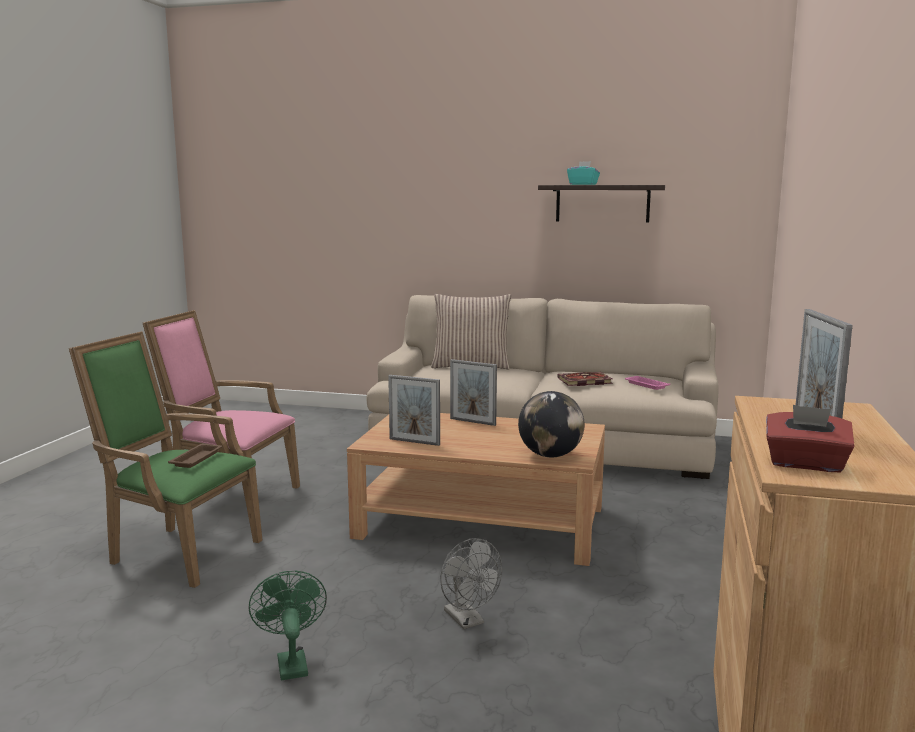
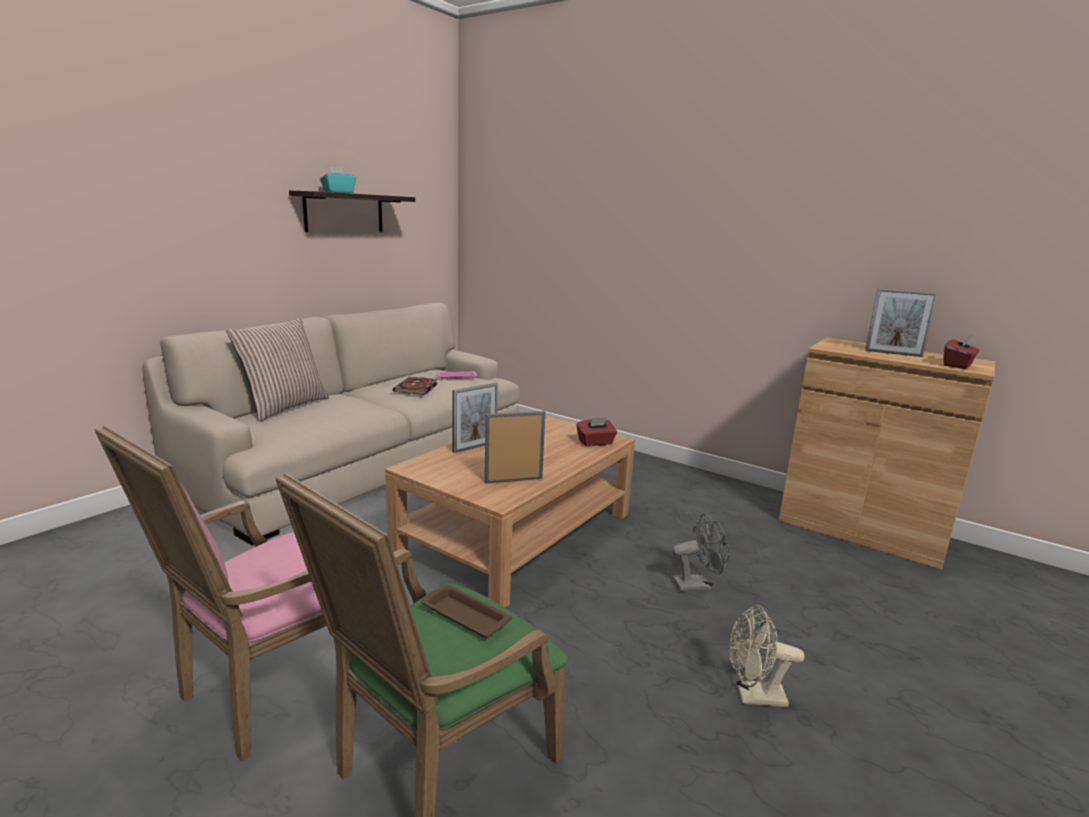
camera: 70 degrees left, 5 degrees up
(290, 662) = (753, 696): green fan -> beige fan
(414, 442) = (513, 480): picture frame -> picture frame turned 150 degrees counterclockwise
(550, 455) = (595, 443): globe -> red tissue box

